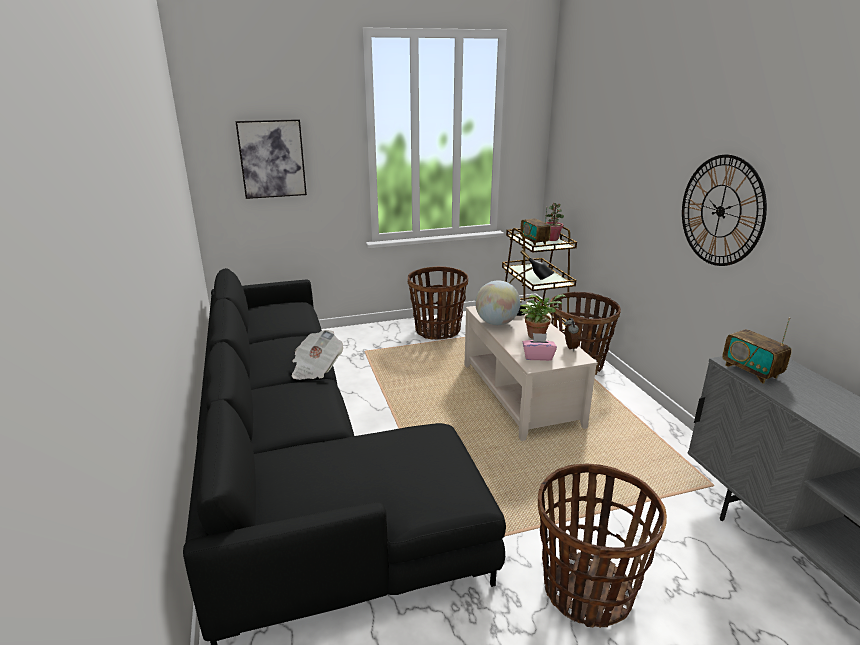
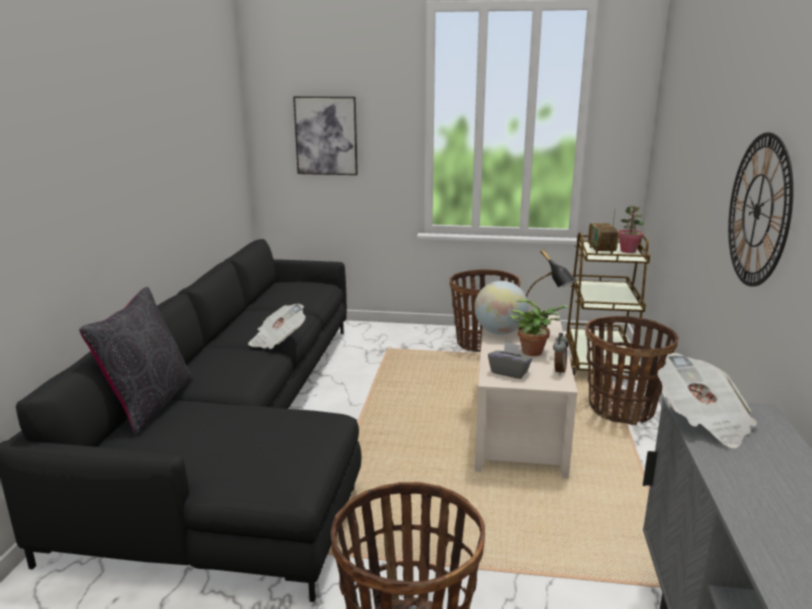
camera: 25 degrees right, 5 degrees down
(260, 460) = (149, 404): none -> black pillow
(538, 356) = (509, 372): pink tissue box -> grey tissue box
(751, 371) = (703, 422): radio -> newspaper

